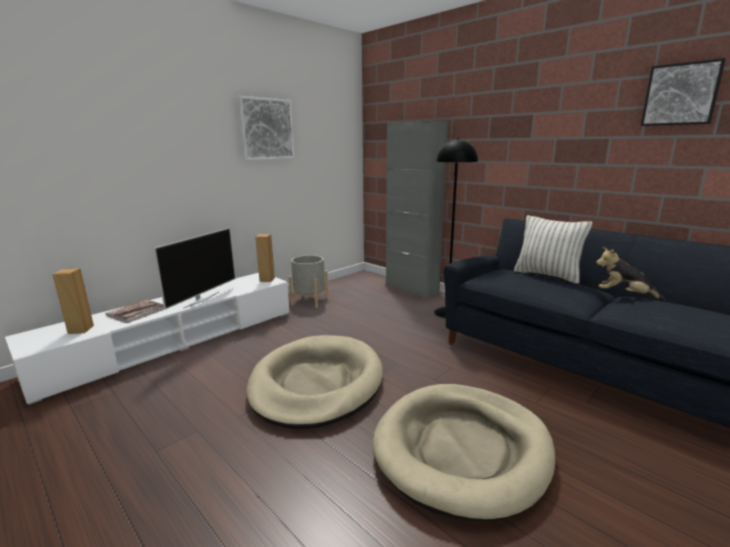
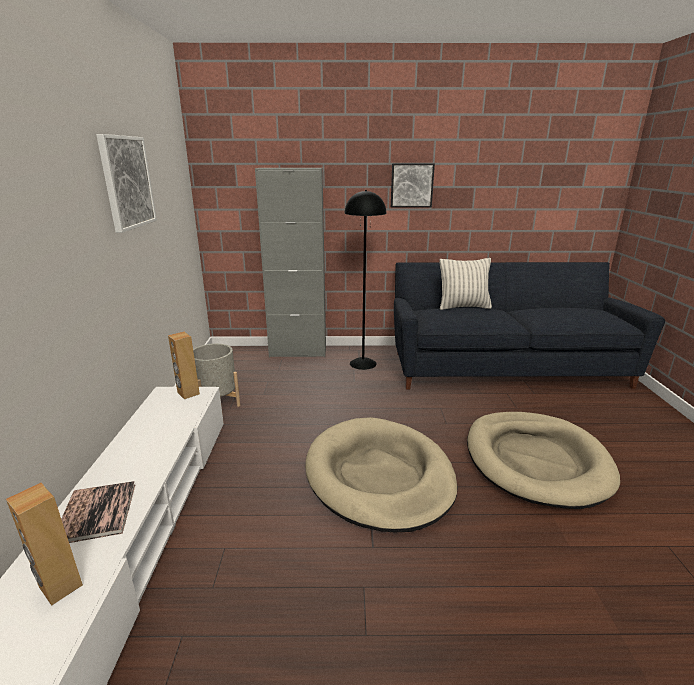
camera: 45 degrees left, 5 degrees up
(201, 299) = (159, 452): television -> none
(624, 295) = (521, 310): plush toy -> none
(681, 94) = (521, 156): picture -> picture (411, 185)

